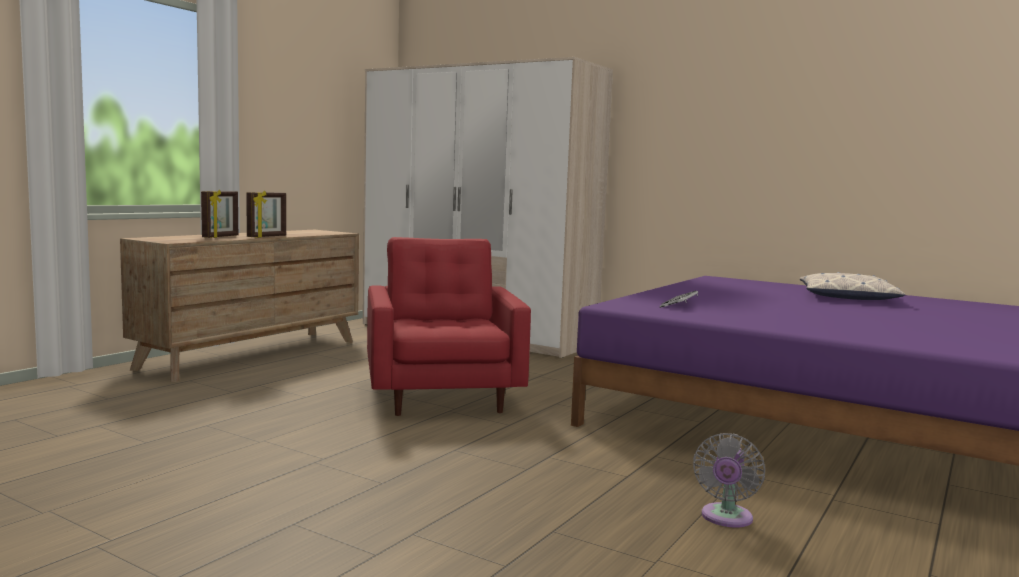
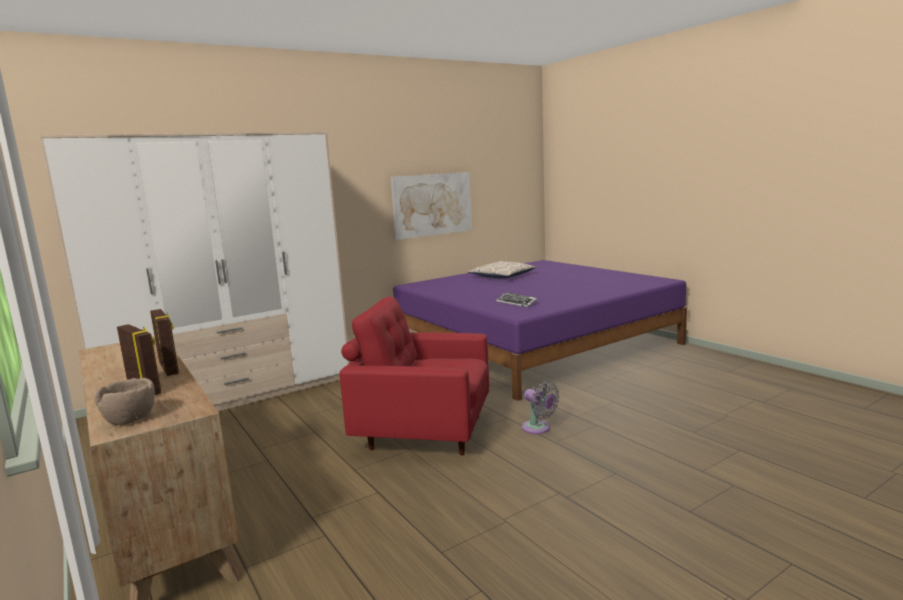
camera: 65 degrees left, 5 degrees up
(162, 238) = (130, 419): none -> brown bowl
(725, 519) = (674, 392): grey fan -> grey fan (538, 429)
(793, 168) = (432, 204): none -> picture

